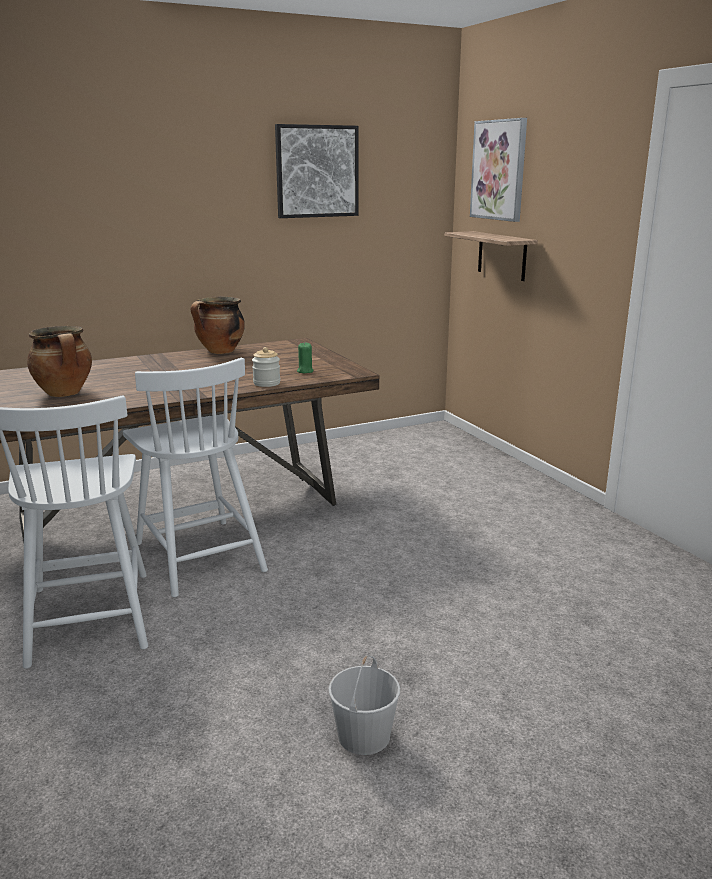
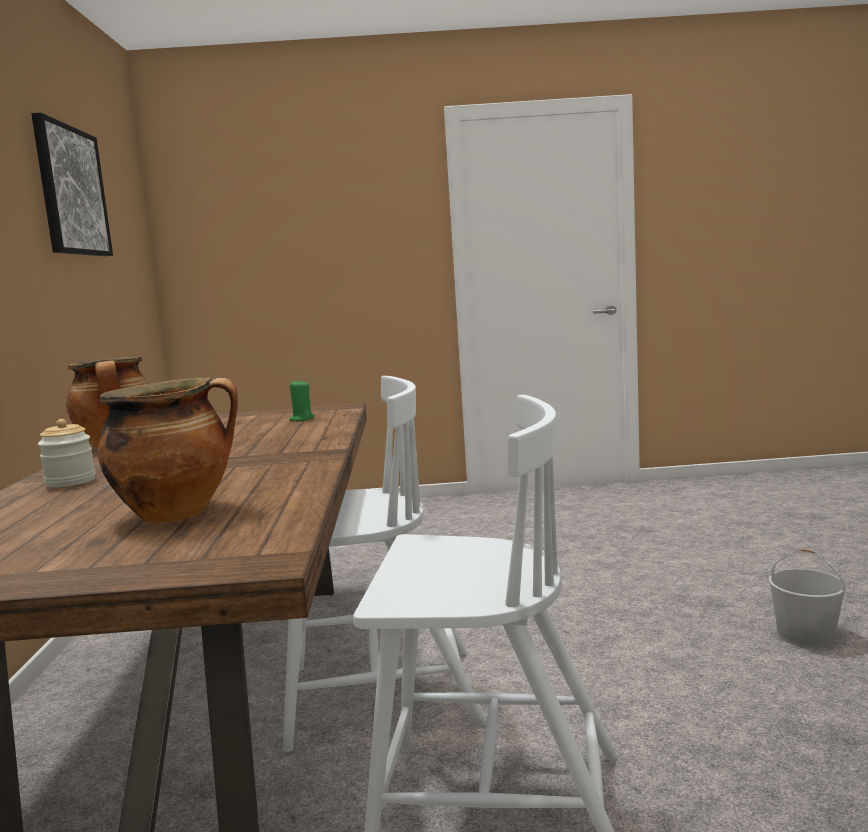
camera: 65 degrees left, 10 degrees down
(266, 383) = (328, 429): jar -> jar (70, 481)
(499, 170) = (238, 204): picture -> none
(502, 255) = (263, 294): shelf -> none

